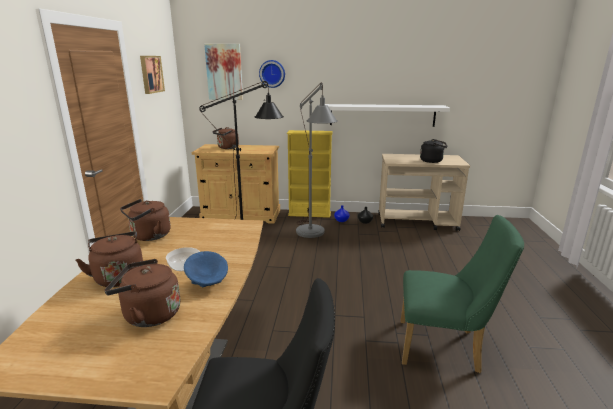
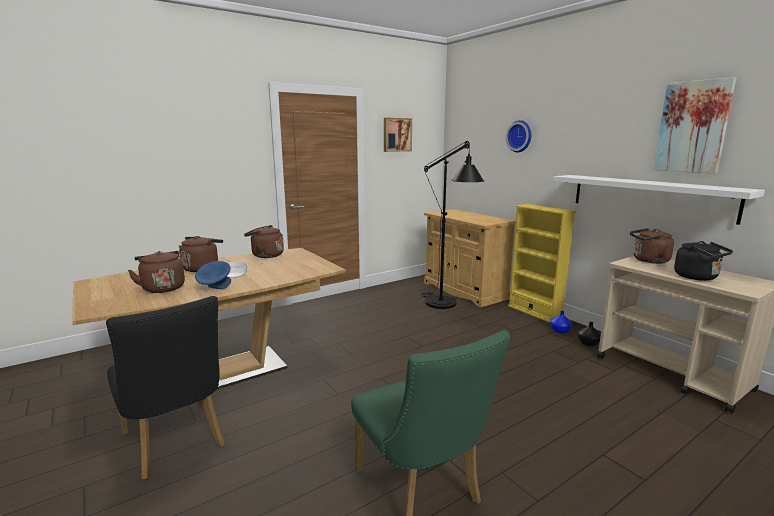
camera: 50 degrees right, 5 degrees down
(224, 72) = (478, 135): picture -> picture (692, 127)
(227, 148) = (461, 214): brown kettle -> brown kettle (648, 261)
(312, 235) = (498, 331): grey floor lamp -> none

